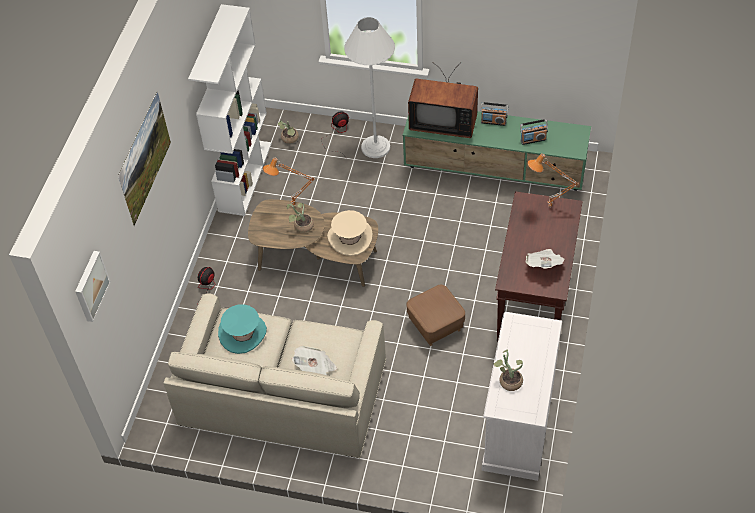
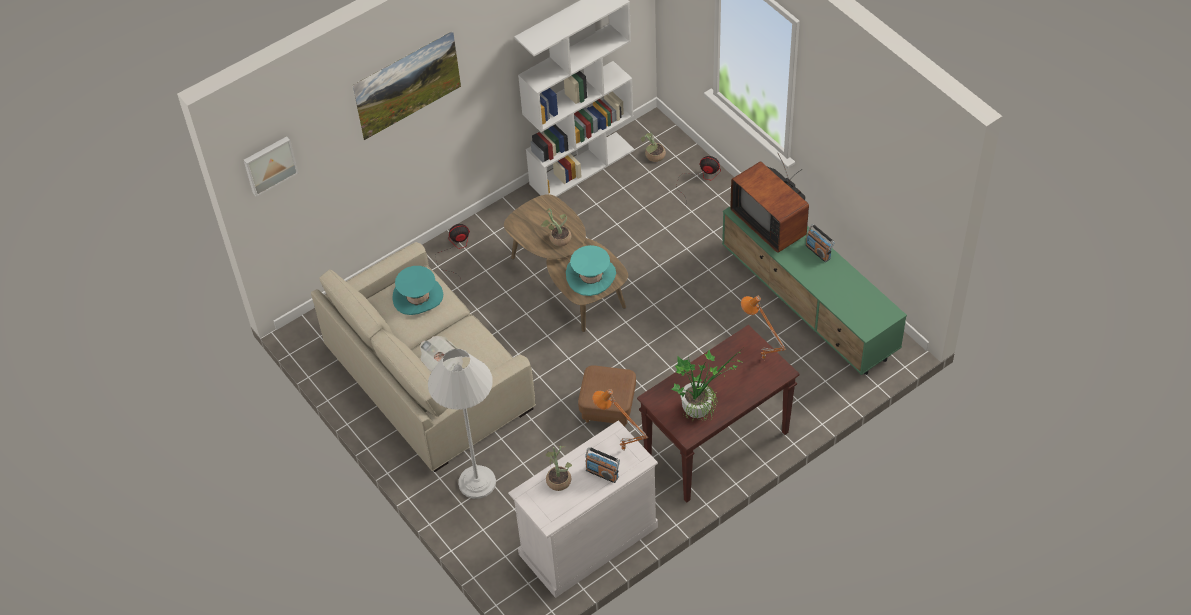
camera: 40 degrees right, 0 degrees up
(293, 207) = (568, 216): orange table lamp -> orange table lamp (622, 451)
(350, 238) = (591, 276): beige hat -> turquoise hat
(375, 147) = (722, 212): white floor lamp -> white floor lamp (477, 482)
(533, 140) = (836, 292): radio -> radio (602, 473)
(544, 265) = (700, 406): newspaper -> potted plant

